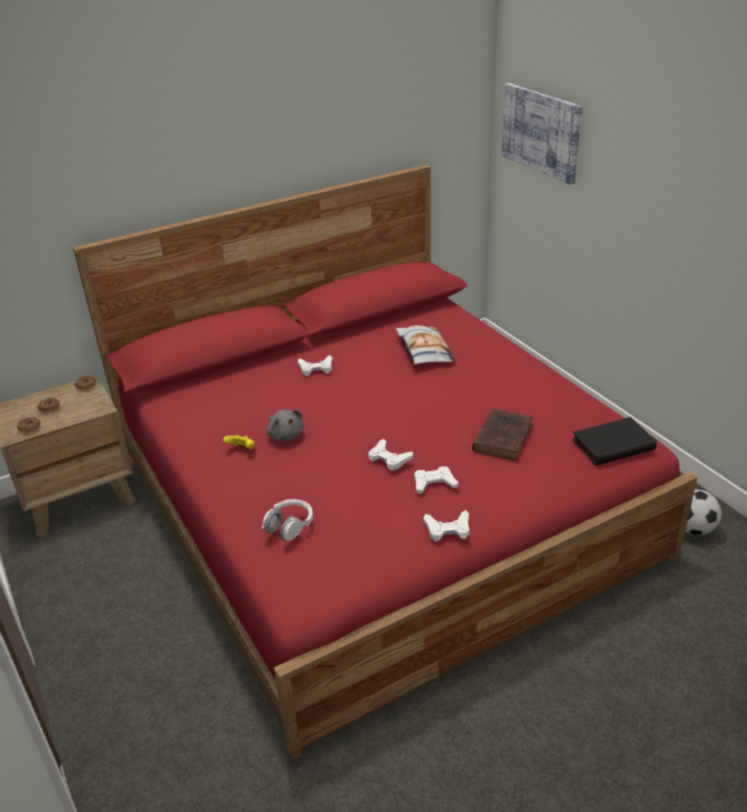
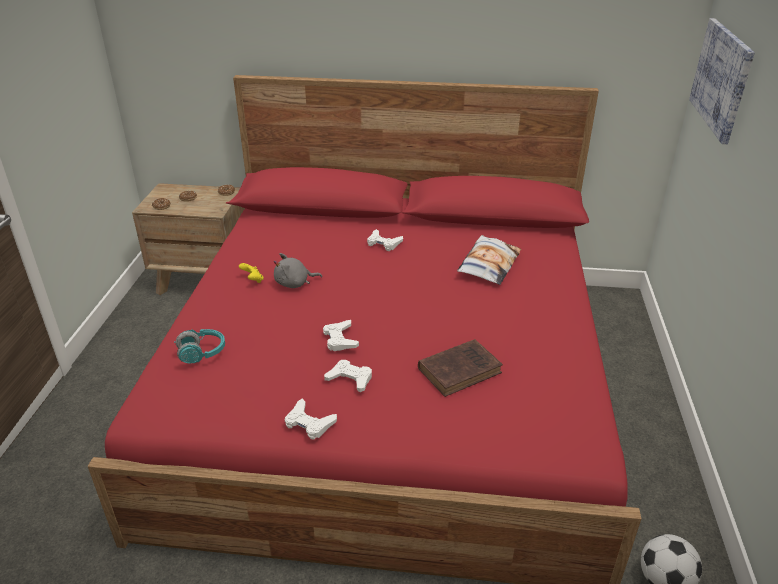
camera: 35 degrees right, 0 degrees up
(285, 435) = (294, 283): grey plush toy -> grey plush toy turned 75 degrees clockwise
(289, 527) = (202, 353): white headphones -> turquoise headphones
(612, 444) = (558, 431): black book -> none

